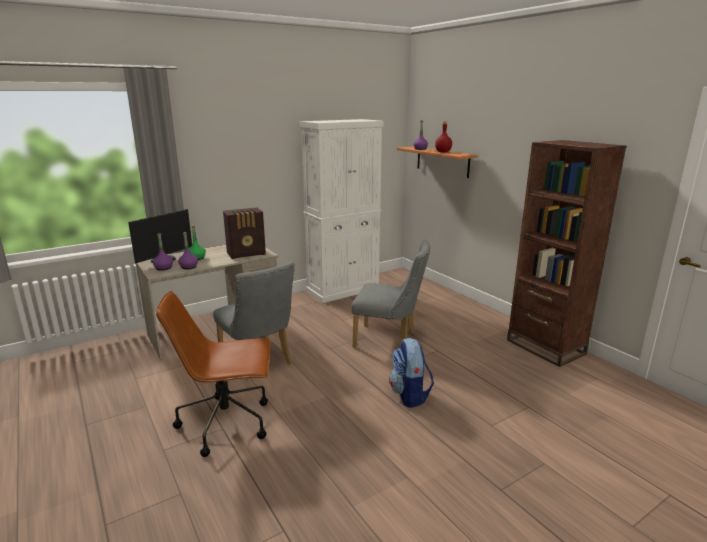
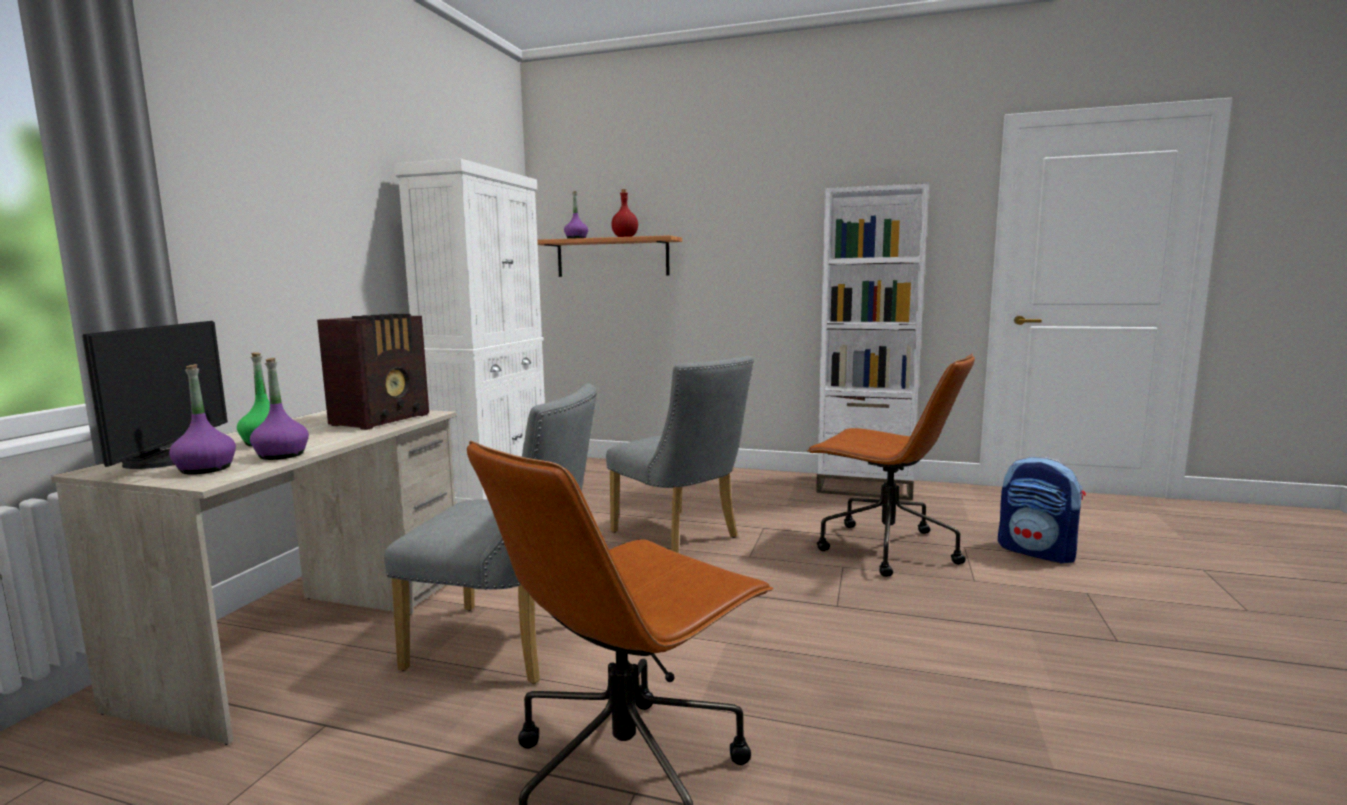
camera: 40 degrees left, 10 degrees down
(390, 340) = (681, 537): grey chair -> grey chair turned 75 degrees clockwise
(410, 395) = (832, 589): backpack -> backpack (1037, 552)
(478, 388) = (884, 549): none -> brown office chair
(545, 347) = (864, 487): brown bookcase -> white bookcase

